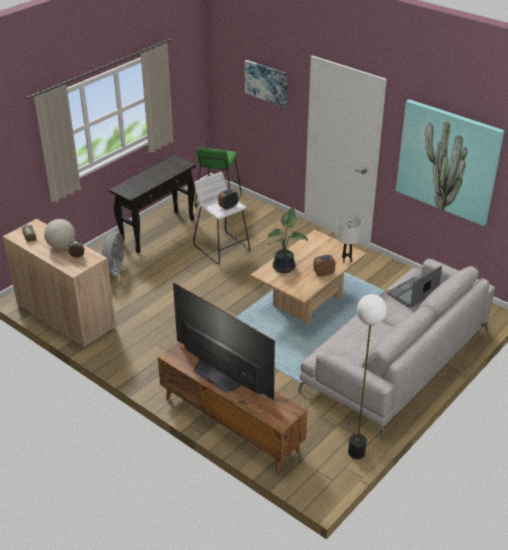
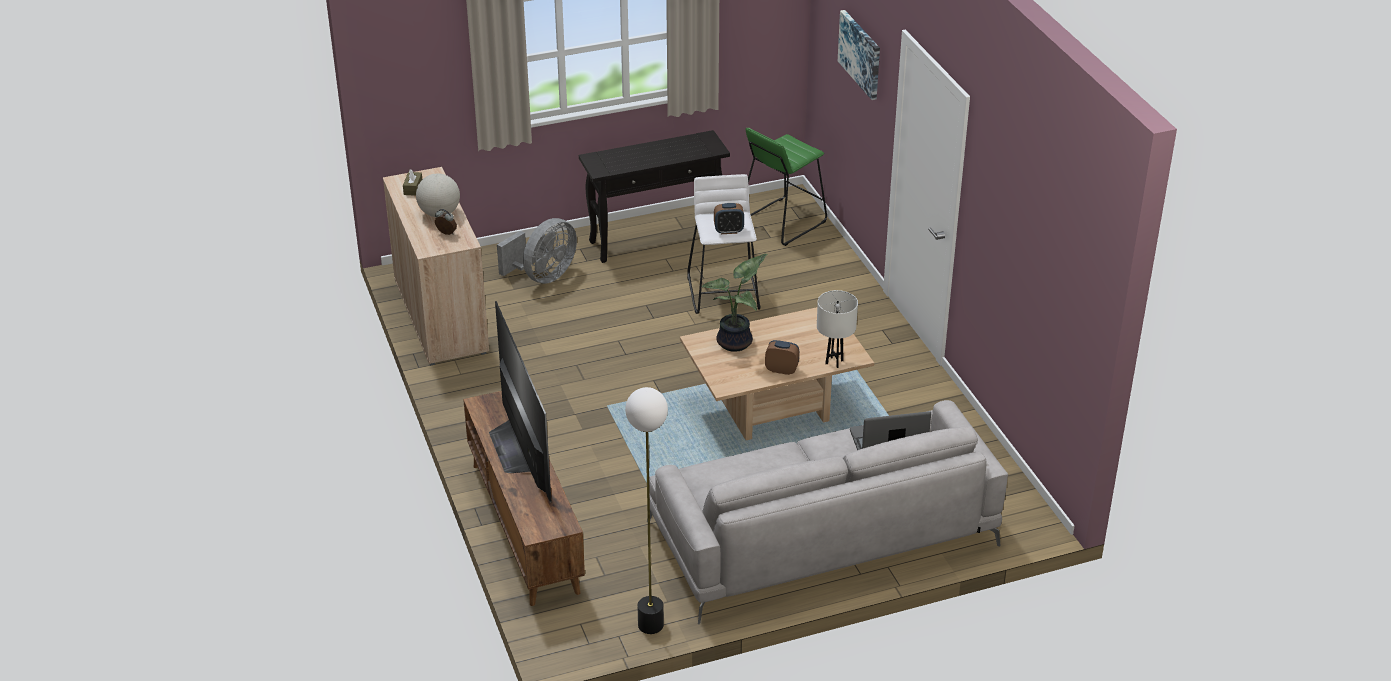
camera: 30 degrees right, 0 degrees up
(448, 161) = (1019, 254): picture -> none

